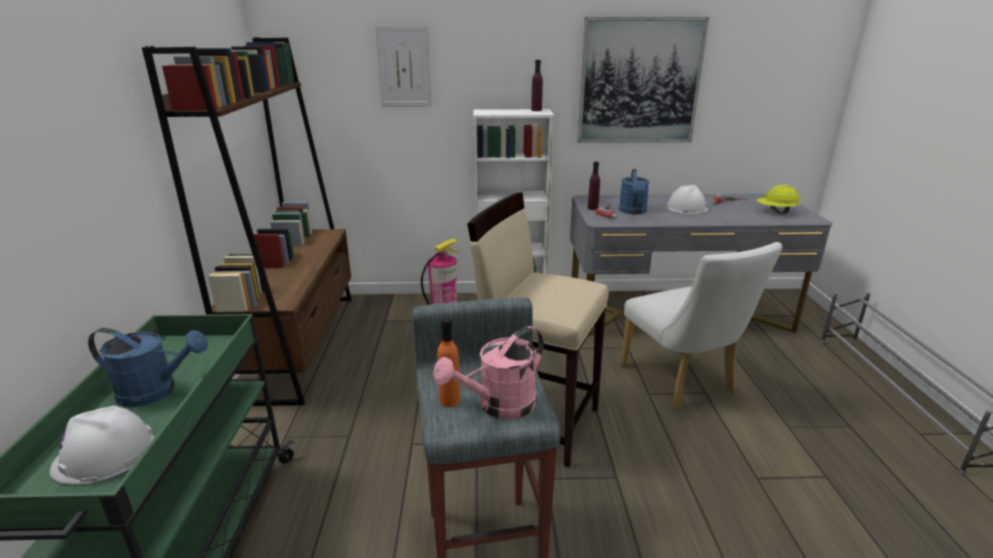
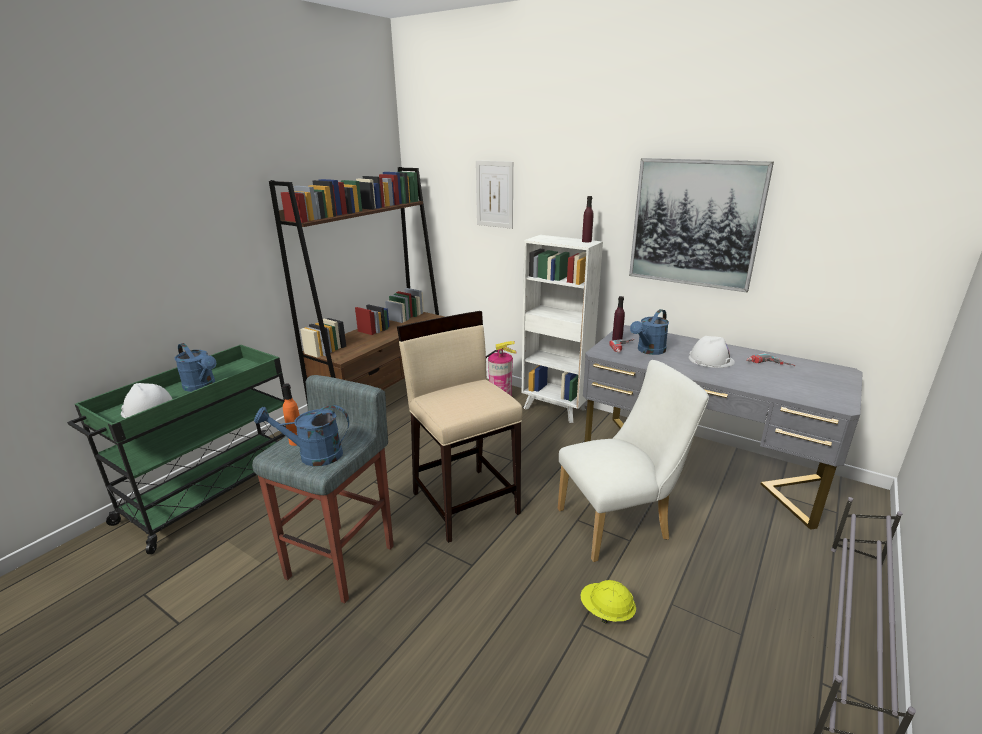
camera: 35 degrees right, 0 degrees up
(498, 406) = (312, 455): pink watering can -> blue watering can
(682, 382) = (620, 523): white chair -> white chair turned 120 degrees counterclockwise
(776, 212) = (808, 386): yellow hard hat -> yellow hard hat (606, 612)

